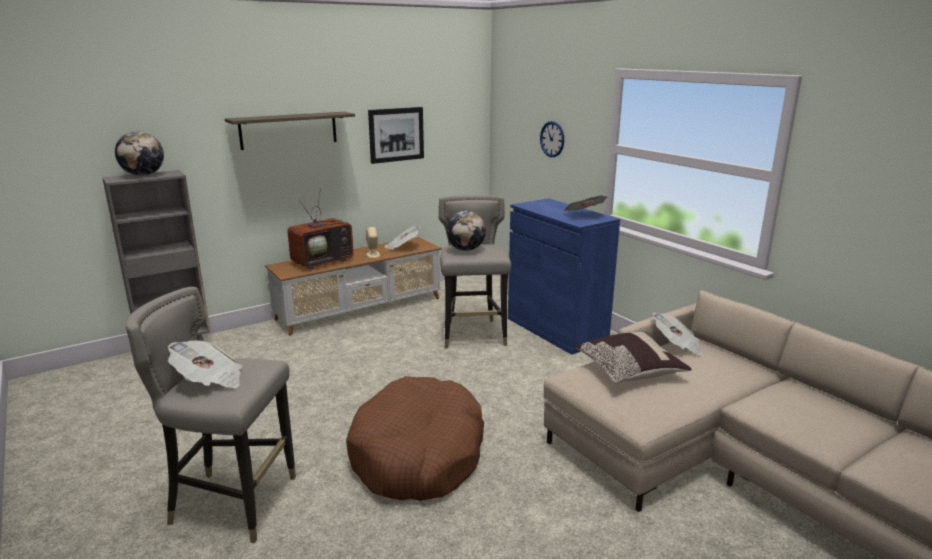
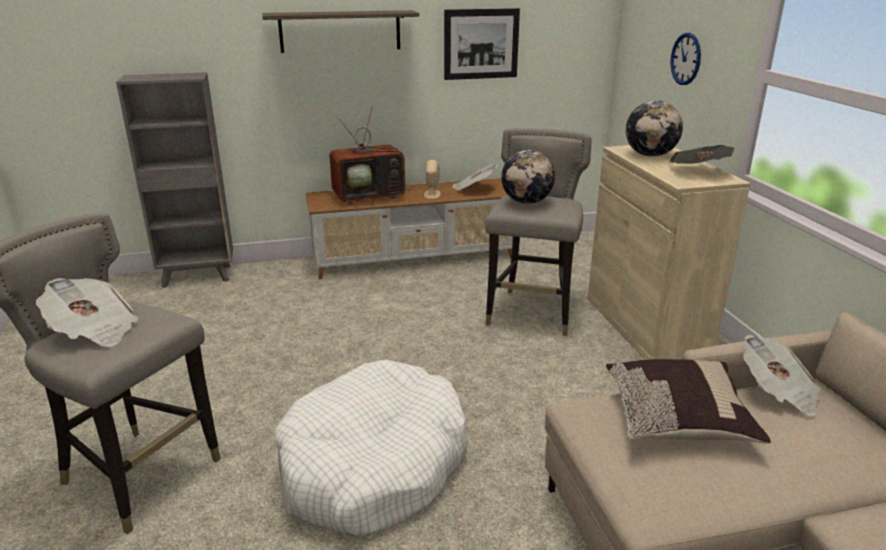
camera: 20 degrees right, 5 degrees up
(143, 175) = (164, 75): globe -> globe (650, 155)
(418, 454) = (373, 465): brown dog bed -> white dog bed
(556, 329) = (646, 325): blue cabinet -> beige cabinet

